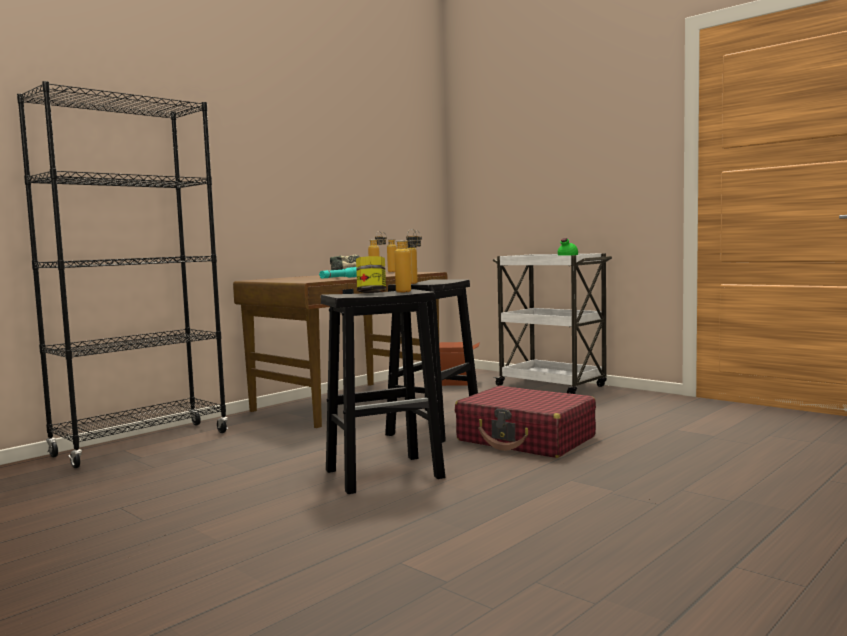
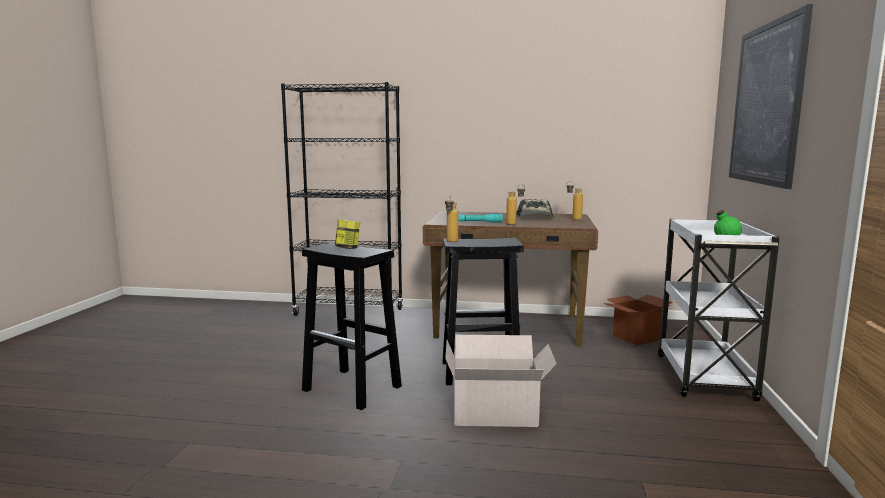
camera: 55 degrees right, 5 degrees up
(408, 291) = (364, 252): bottle -> none
(526, 439) = (497, 413): red suitcase -> cardboard box
(547, 158) = (766, 104): none -> picture

